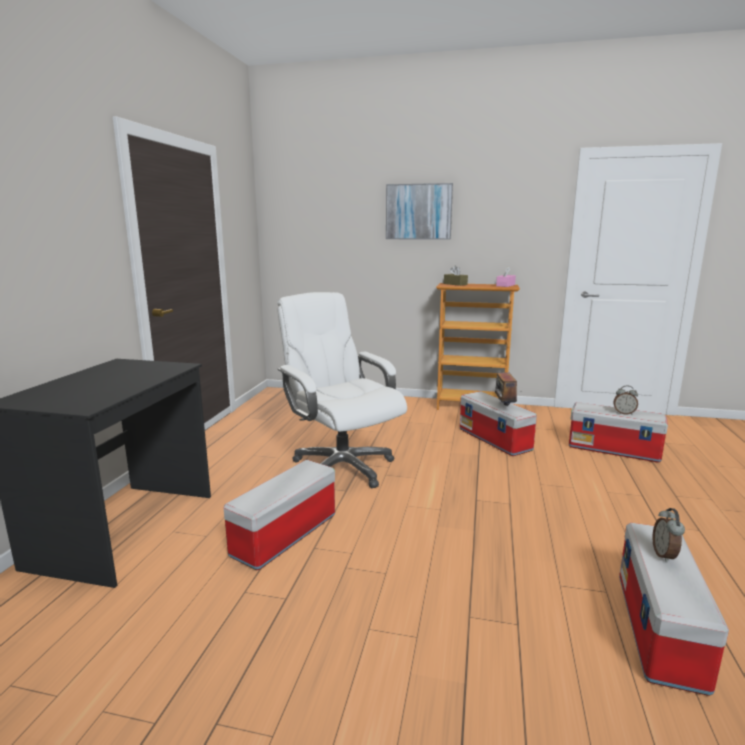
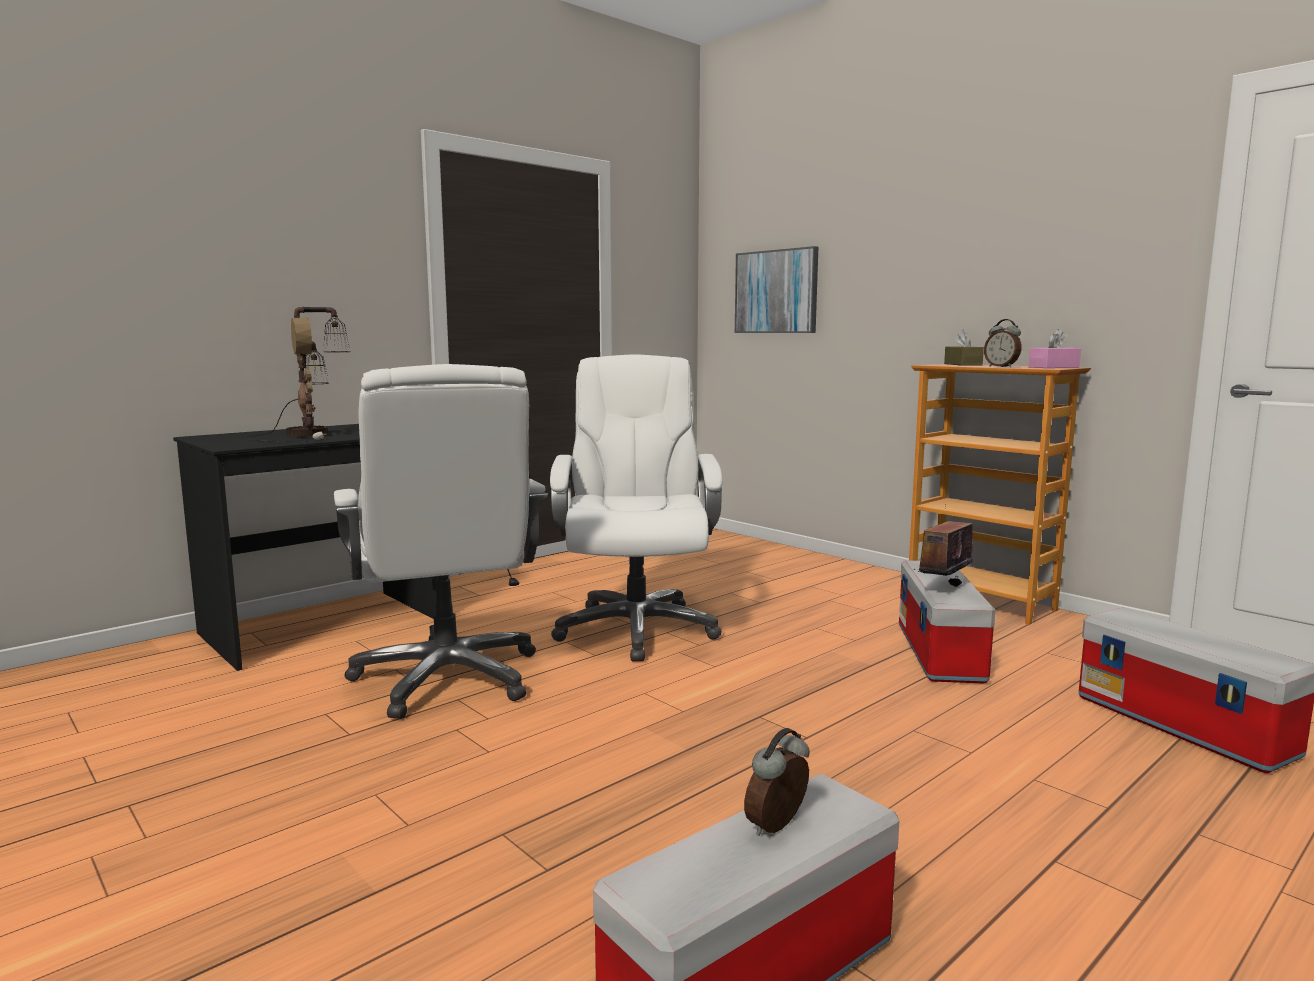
camera: 35 degrees right, 5 degrees down
(108, 381) = (309, 434): none -> table lamp
(284, 536) = (448, 678): storage box -> white office chair
(418, 212) = (916, 237): picture -> picture (776, 292)
(624, 413) = (1200, 642): alarm clock -> alarm clock (1001, 367)

